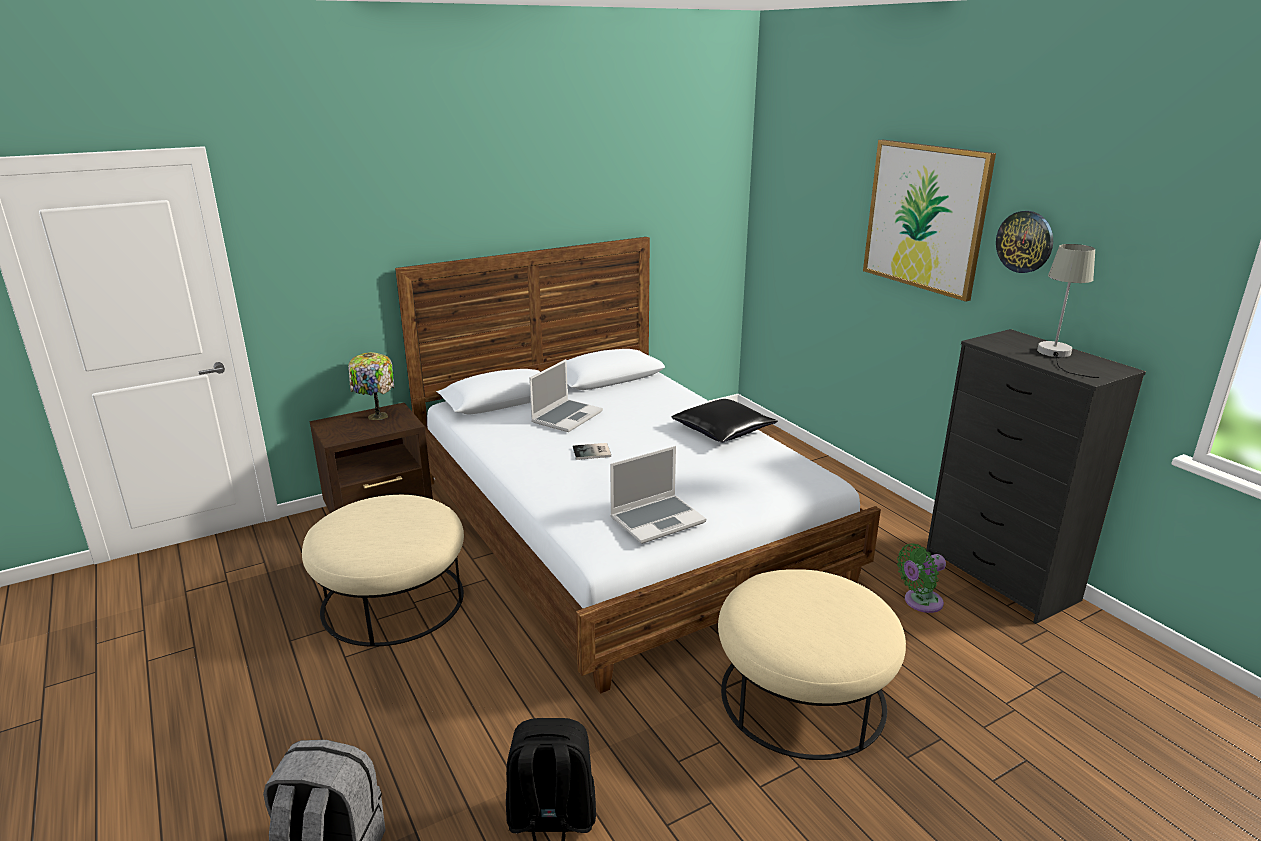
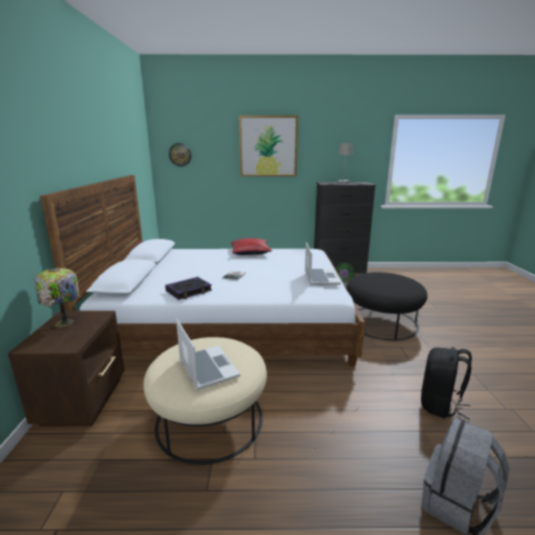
camera: 60 degrees left, 5 degrees down
(508, 442) = (189, 291): none -> book
(566, 417) = (182, 273): laptop -> laptop (207, 368)
(723, 430) = (250, 252): black pillow -> red pillow
(802, 696) = (381, 322): beige ottoman -> black ottoman
(1025, 241) = (316, 148): wall clock -> wall clock (180, 154)

